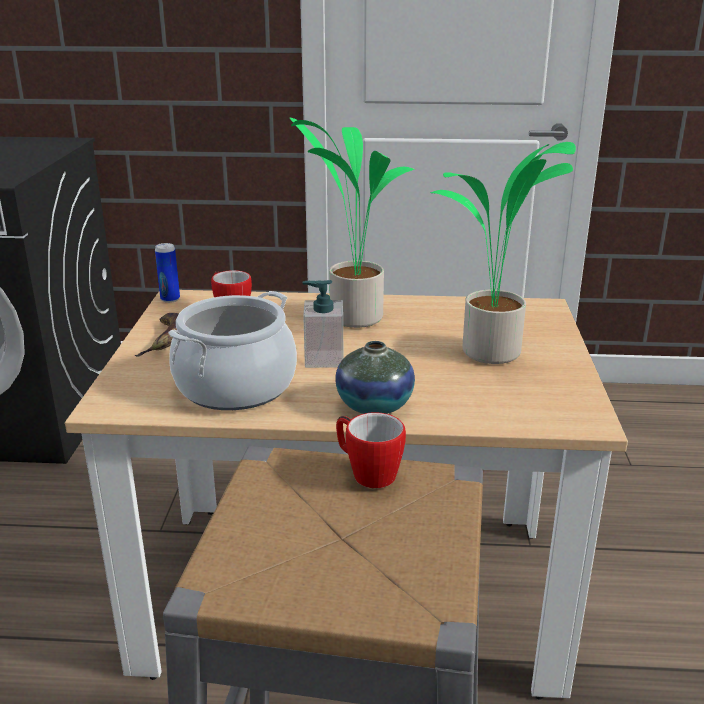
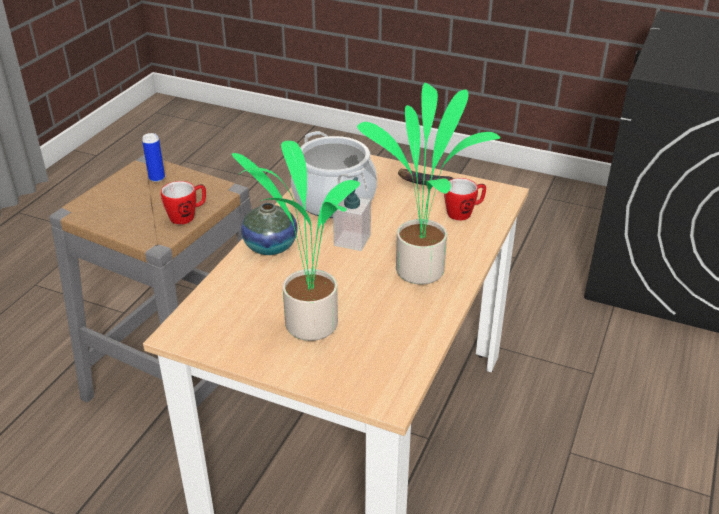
camera: 110 degrees right, 10 degrees up
(170, 299) = (501, 190): can -> can (157, 178)

